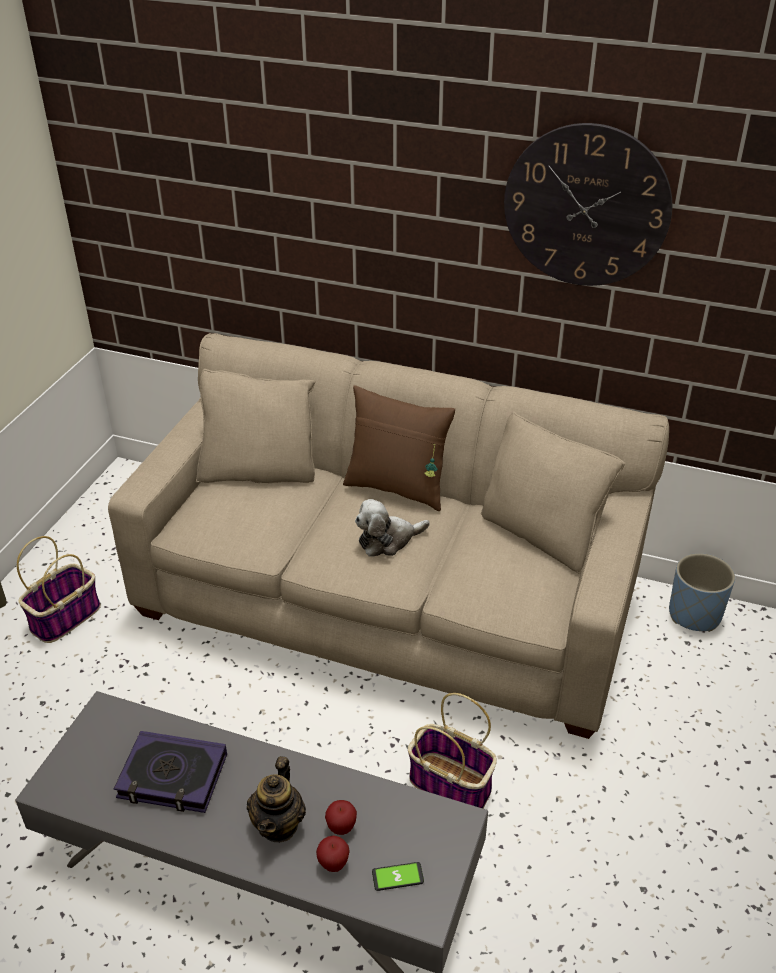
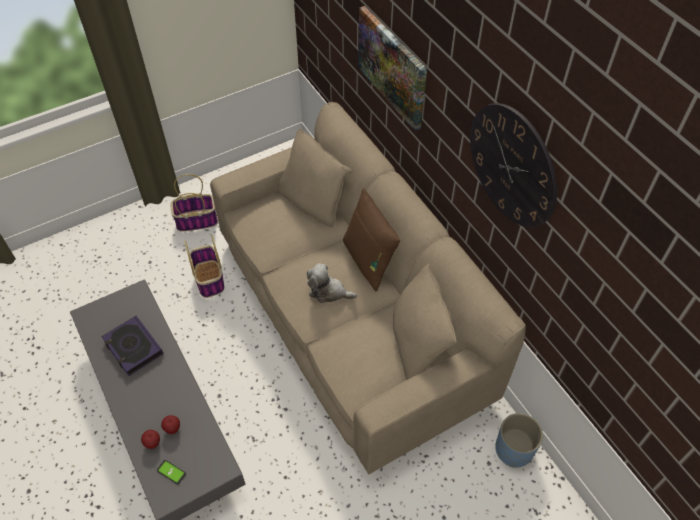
camera: 40 degrees right, 15 degrees up
(279, 825) = (150, 406): teapot -> none
(325, 207) = (392, 67): none -> picture
(452, 784) = (278, 442): basket -> basket (209, 279)

